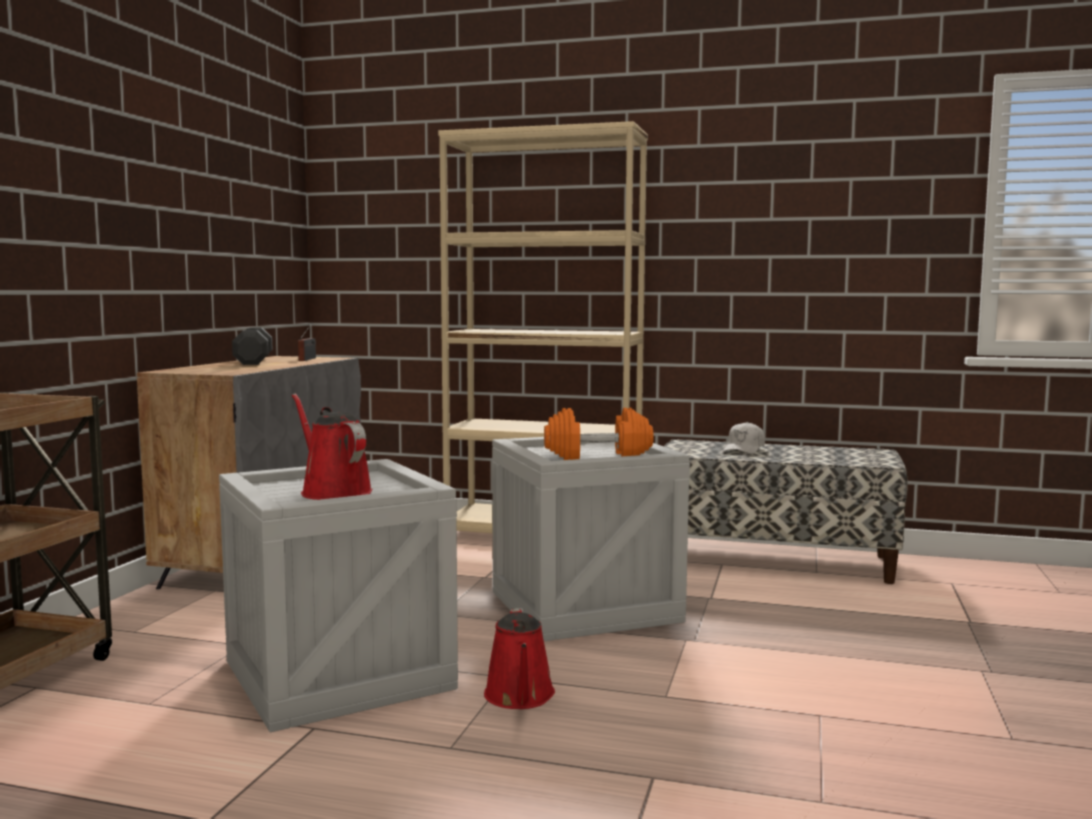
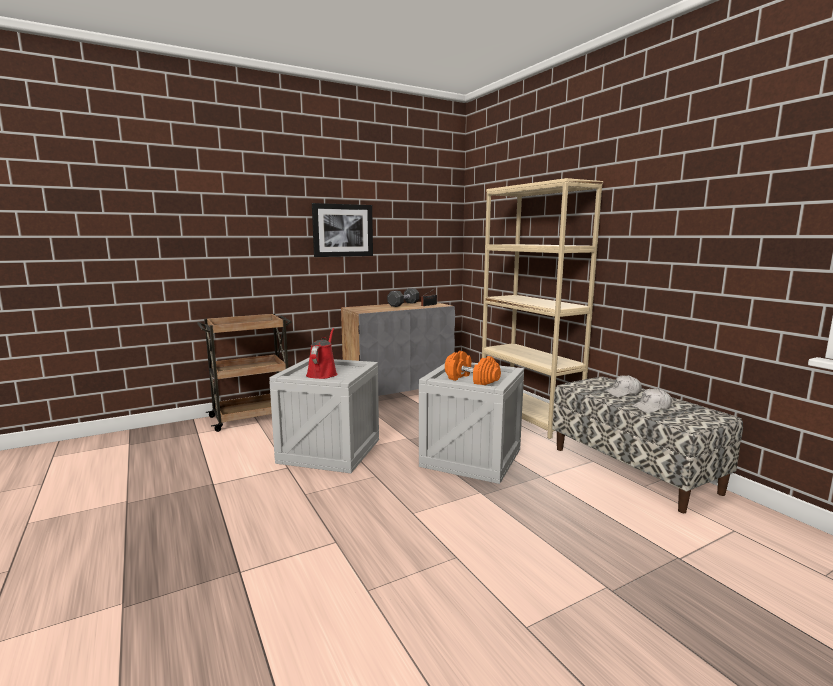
camera: 45 degrees right, 5 degrees up
(129, 189) = (342, 230): none -> picture
(520, 697) = (362, 486): red watering can -> none
(810, 456) = (651, 408): none -> white cap

